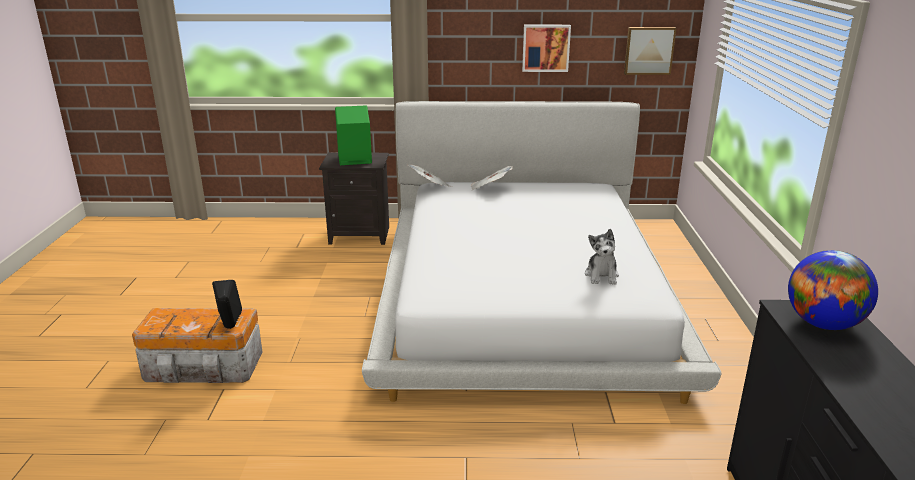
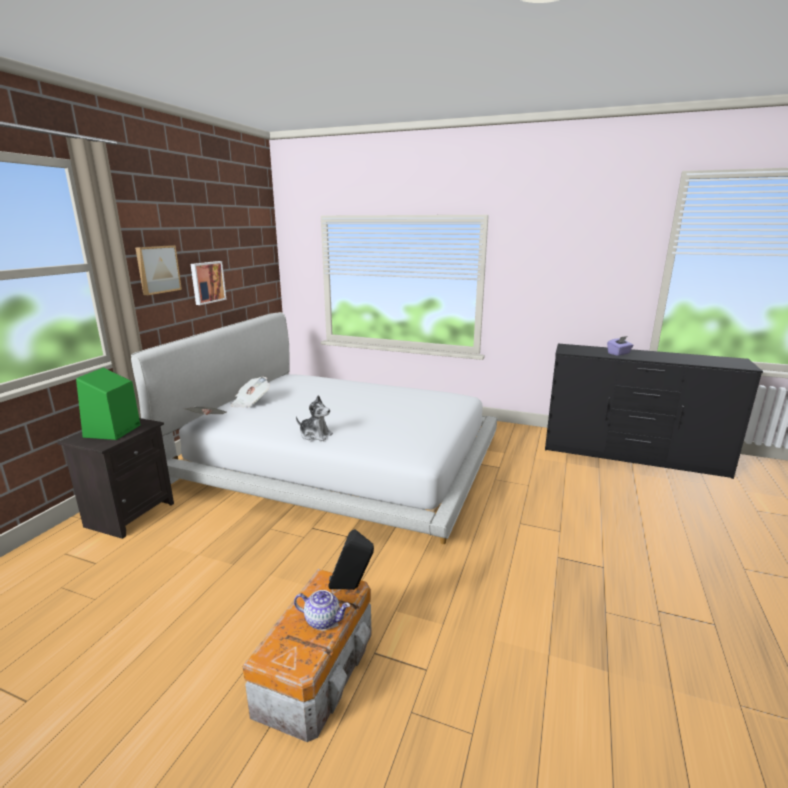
camera: 70 degrees left, 5 degrees down
(192, 324) = (323, 620): none -> teapot
(602, 275) = (429, 400): plush toy -> plush toy (315, 435)
(649, 50) = (260, 275): picture -> picture (157, 269)
(823, 324) = (580, 350): globe -> none
(859, 369) = (619, 353): none -> purple tissue box

